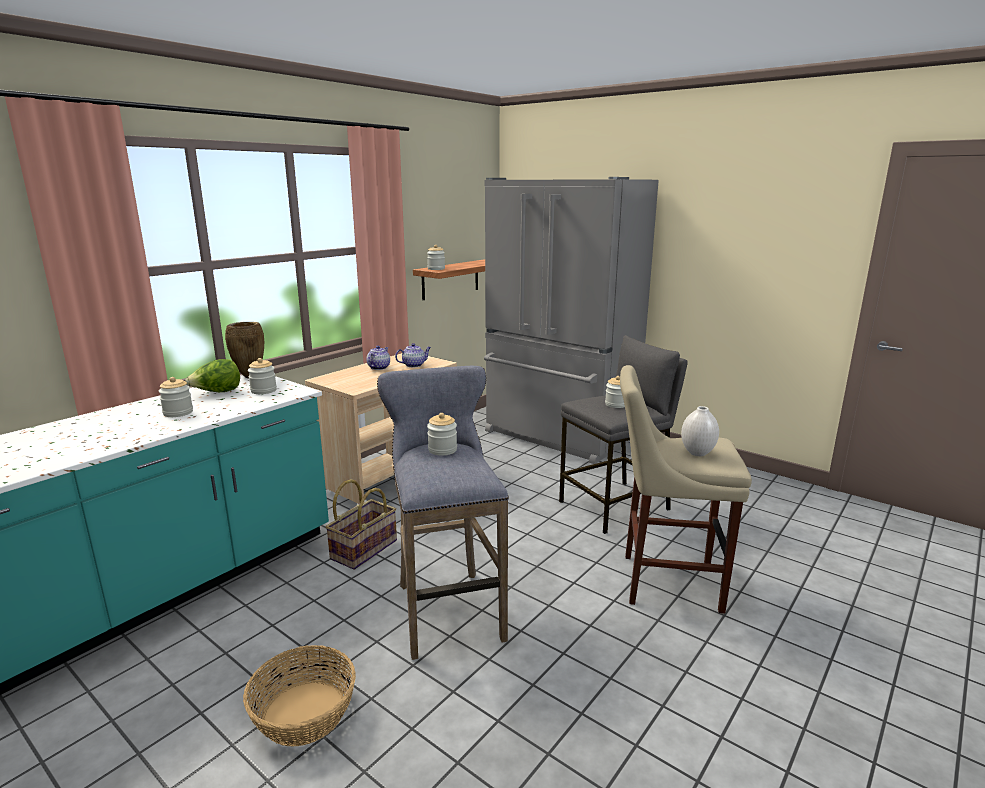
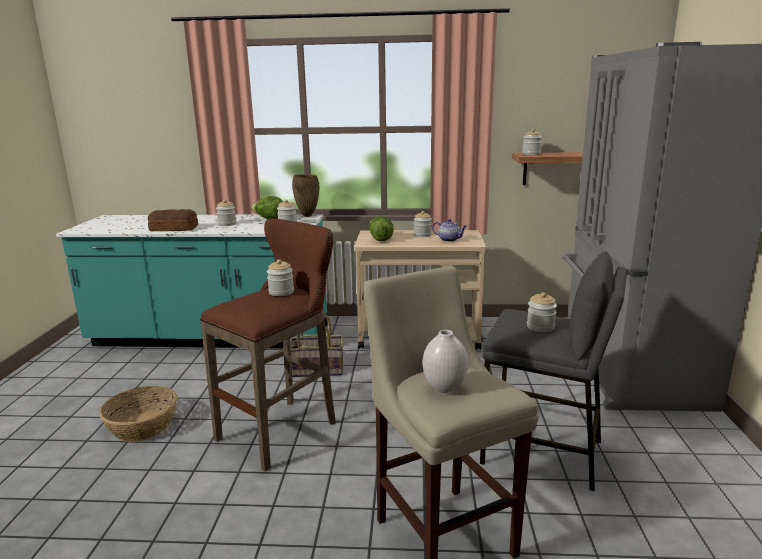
camera: 55 degrees right, 0 degrees up
(113, 441) = (173, 228): none -> bread
(356, 381) = (381, 239): none -> lettuce
(379, 367) = (422, 235): teapot -> jar
(446, 607) = (282, 429): grey stool -> brown stool

